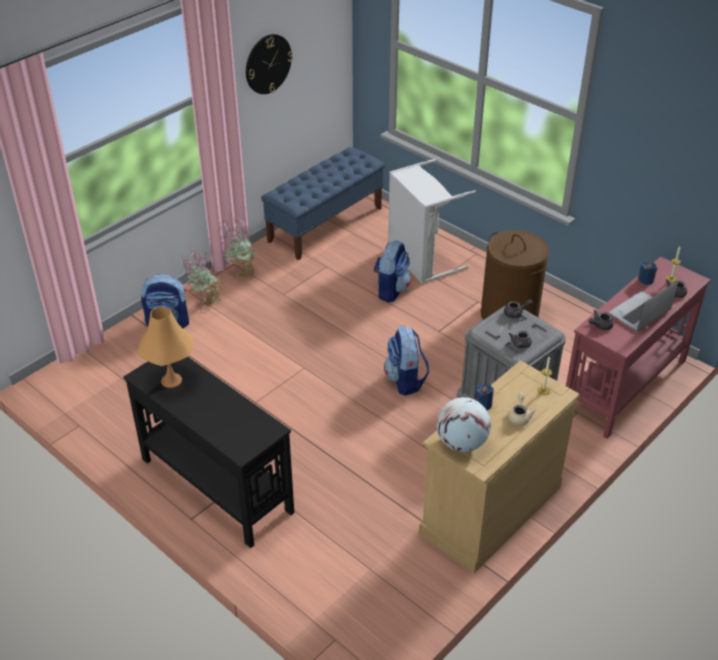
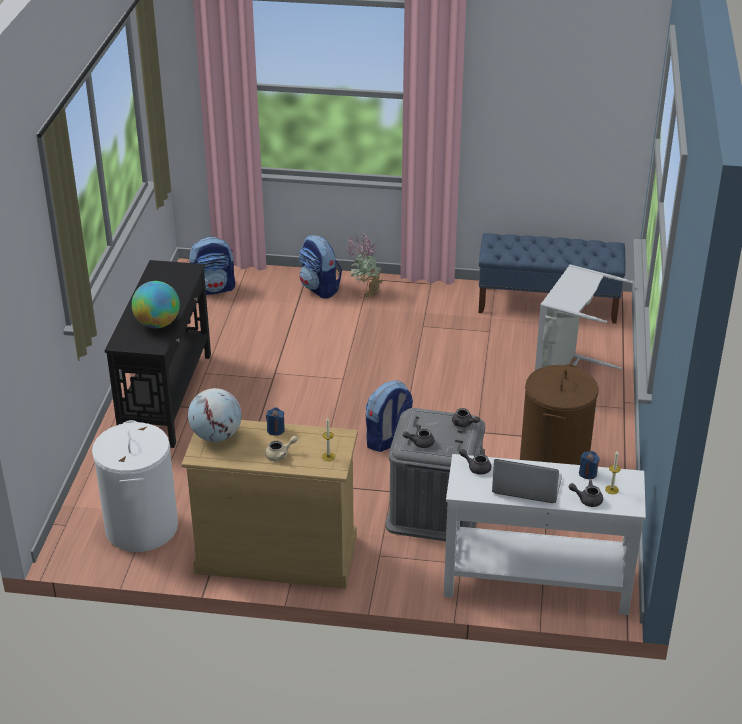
camera: 55 degrees right, 5 degrees down
(171, 380) = (166, 280): orange table lamp -> none
(236, 414) = (158, 324): none -> globe
(241, 273) = (424, 292): potted plant -> none
(268, 64) = (521, 101): wall clock -> none
(385, 584) = (141, 527): none -> white laundry basket
(391, 290) = (501, 380): backpack -> backpack (214, 288)
(623, 386) = (535, 582): red console table -> white console table

